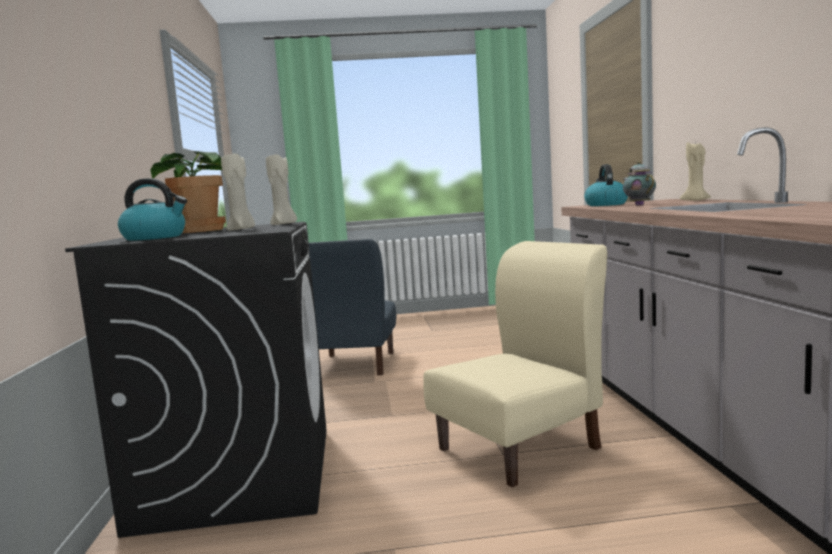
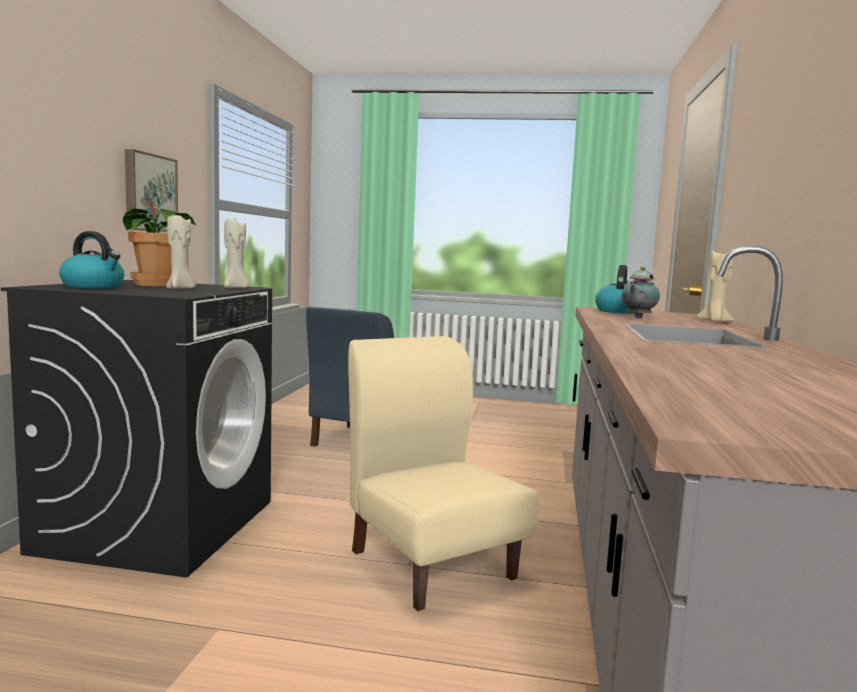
camera: 15 degrees right, 0 degrees up
(139, 142) = (149, 193): none -> picture
(520, 448) = (432, 563): beige chair -> beige chair turned 105 degrees counterclockwise
(638, 205) = (637, 318): teapot -> teapot turned 150 degrees counterclockwise

